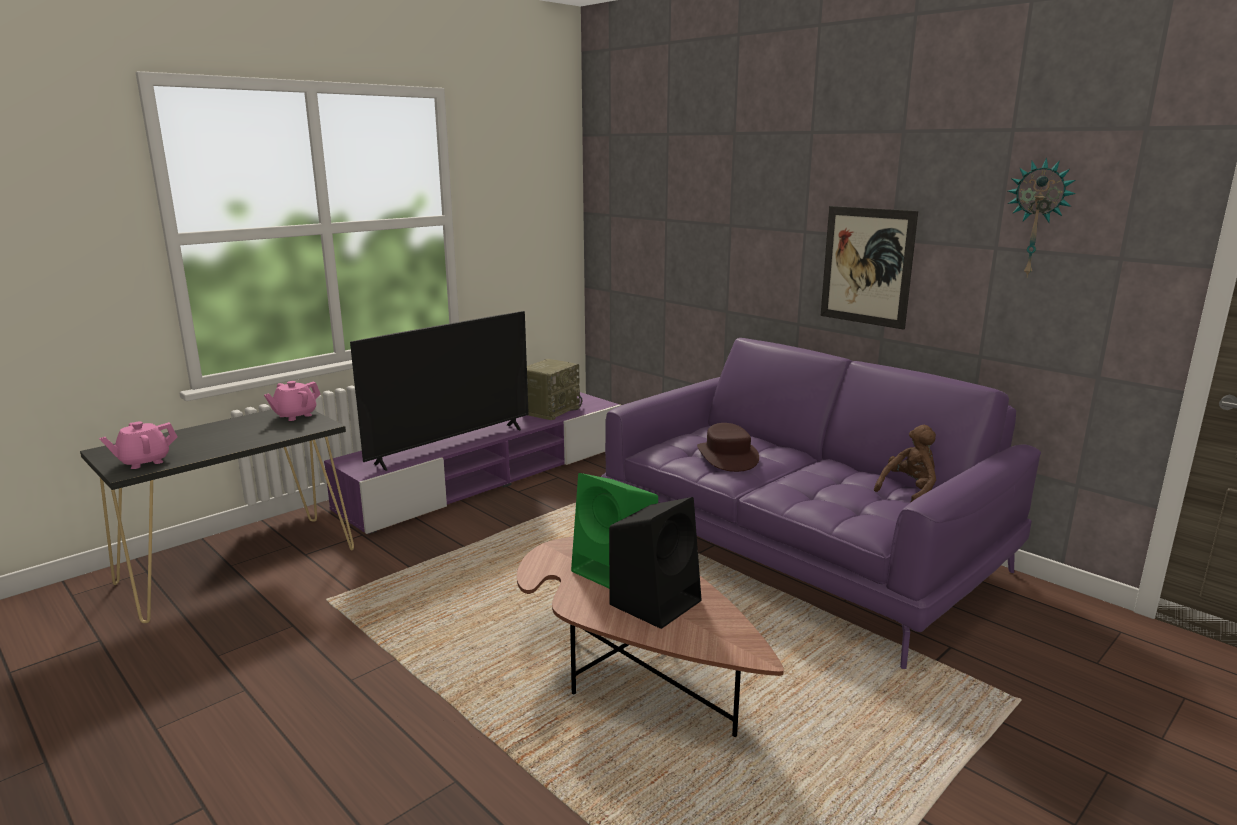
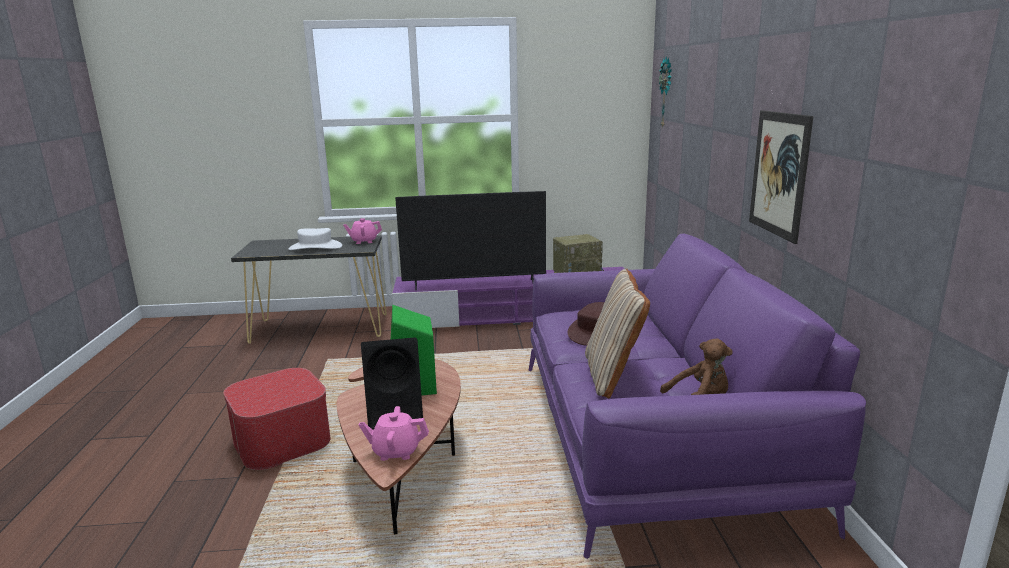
camera: 40 degrees right, 0 degrees up
(144, 462) = (260, 251): pink teapot -> pink teapot (396, 451)
(234, 438) = (315, 247): none -> white hat
(438, 715) = (282, 440): none -> ottoman
(810, 490) = (613, 375): none -> beige pillow
(1038, 218) = (896, 126): wall clock -> wall clock (667, 92)

